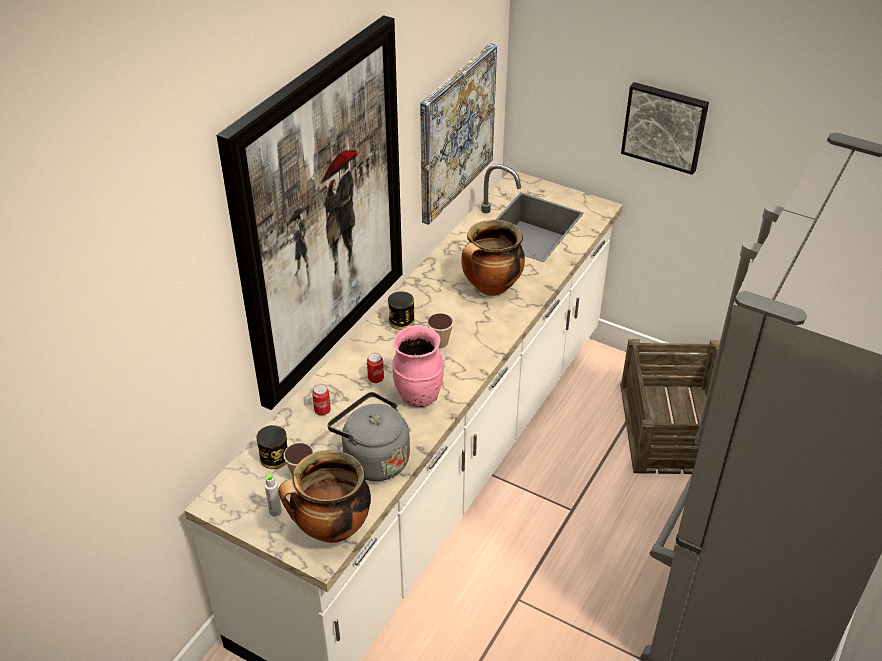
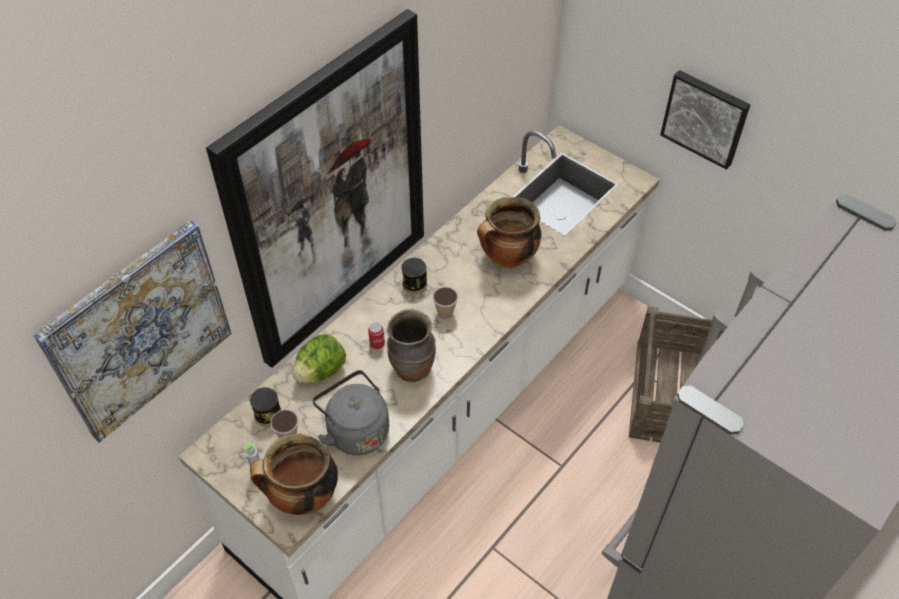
camera: 10 degrees right, 10 degrees up
(322, 410) = (321, 371): can -> lettuce
(418, 396) = (412, 369): pink vase -> brown vase
(455, 132) = (494, 100): picture -> picture (140, 331)

